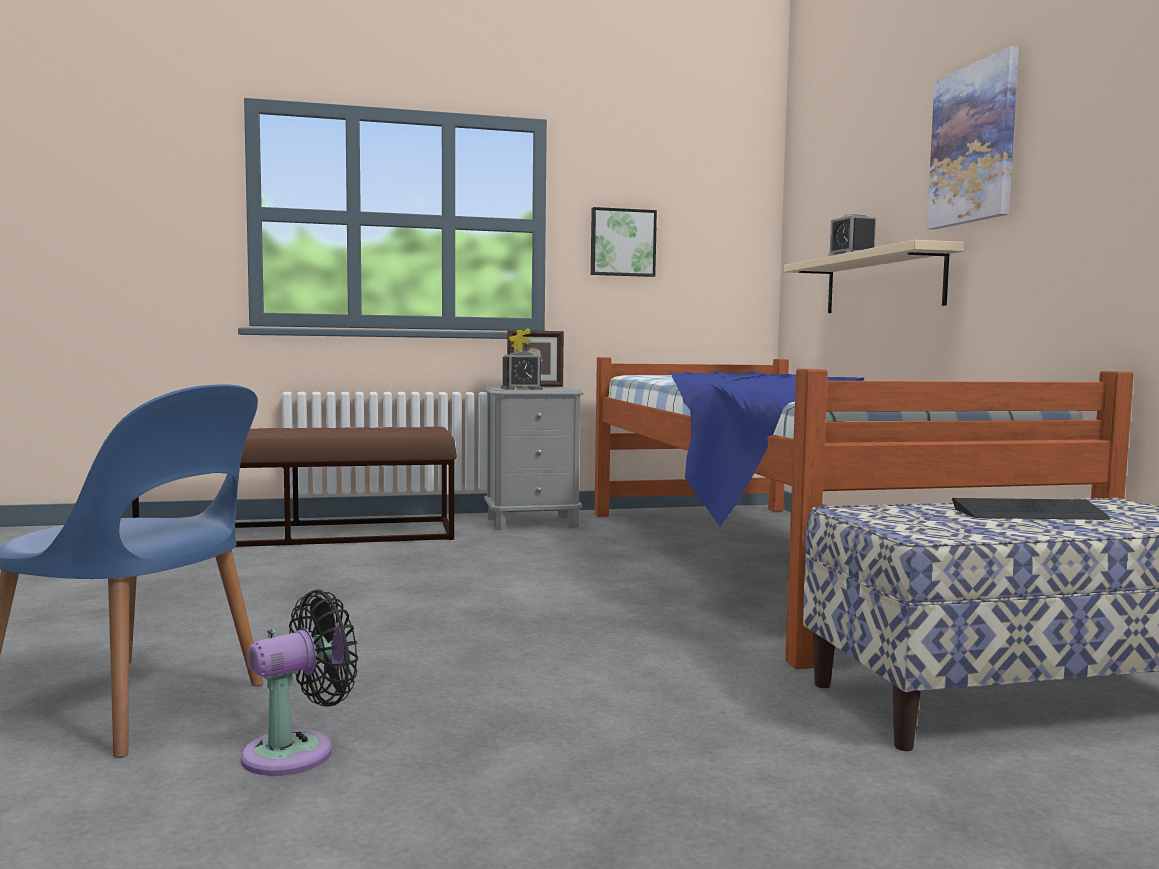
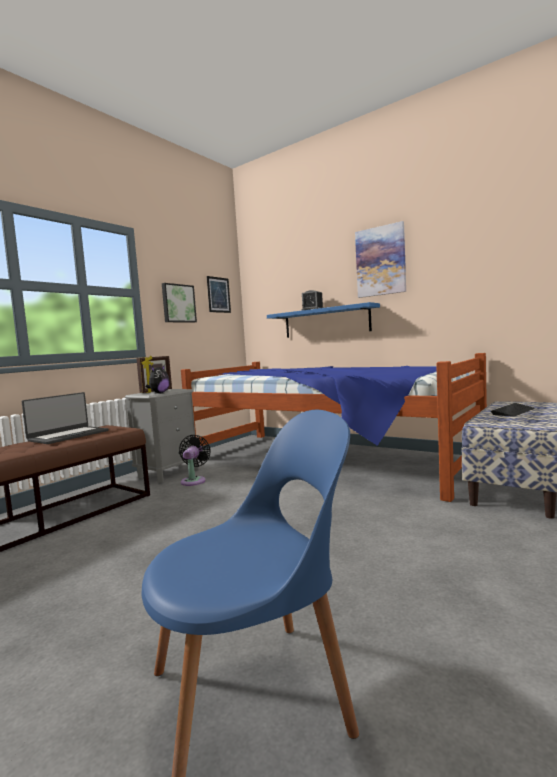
camera: 40 degrees left, 0 degrees up
(298, 752) = (422, 653): black fan -> black fan (194, 480)
(366, 428) = (68, 435): none -> laptop
(521, 388) = (159, 393): alarm clock -> plush toy
(719, 226) = (218, 295): none -> picture
(882, 282) = (326, 322): beige shelf -> blue shelf

